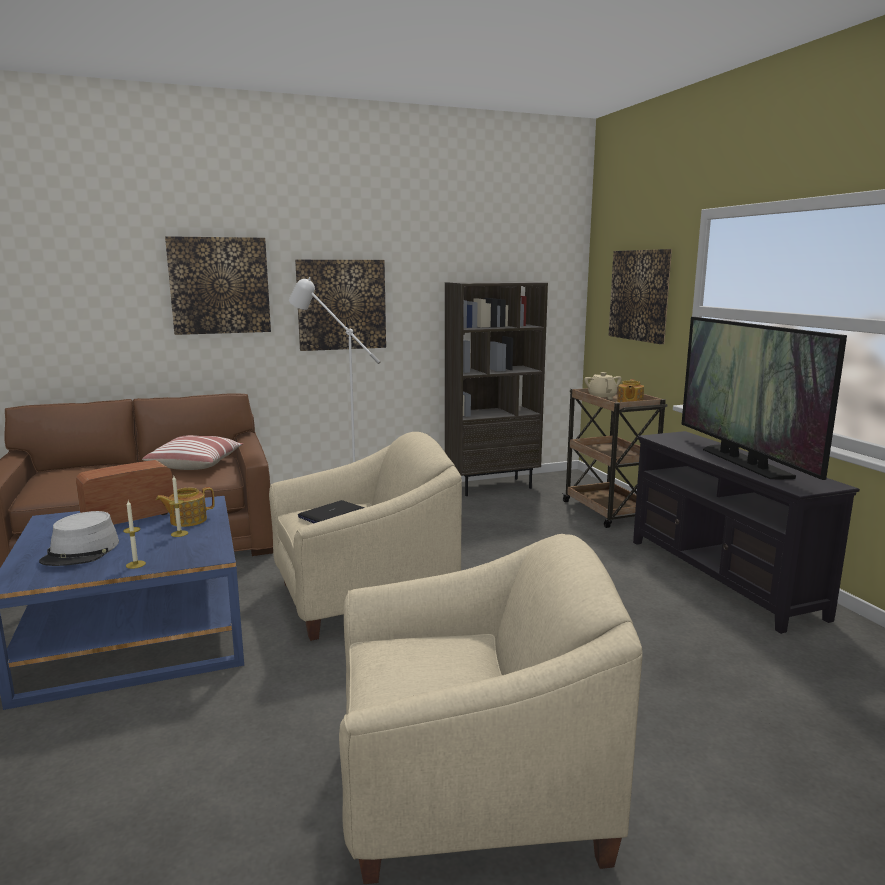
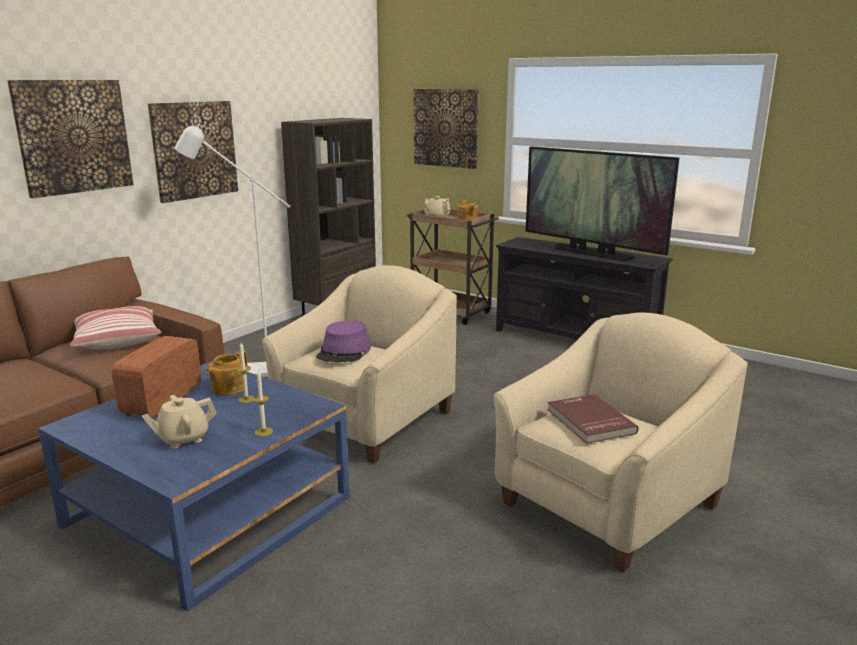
camera: 35 degrees left, 5 degrees up
(81, 551) = (183, 438): grey hat -> beige teapot
(332, 514) = (344, 352): laptop -> purple hat
(418, 661) = (589, 421): none -> red book

